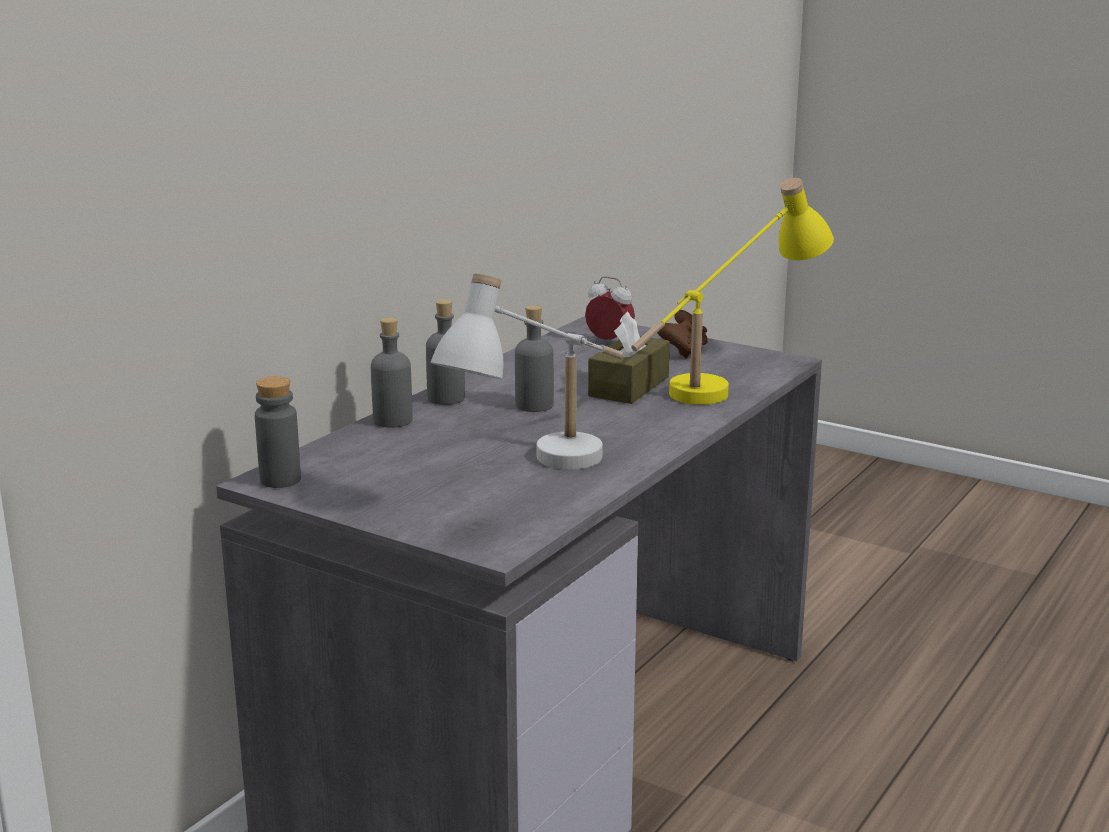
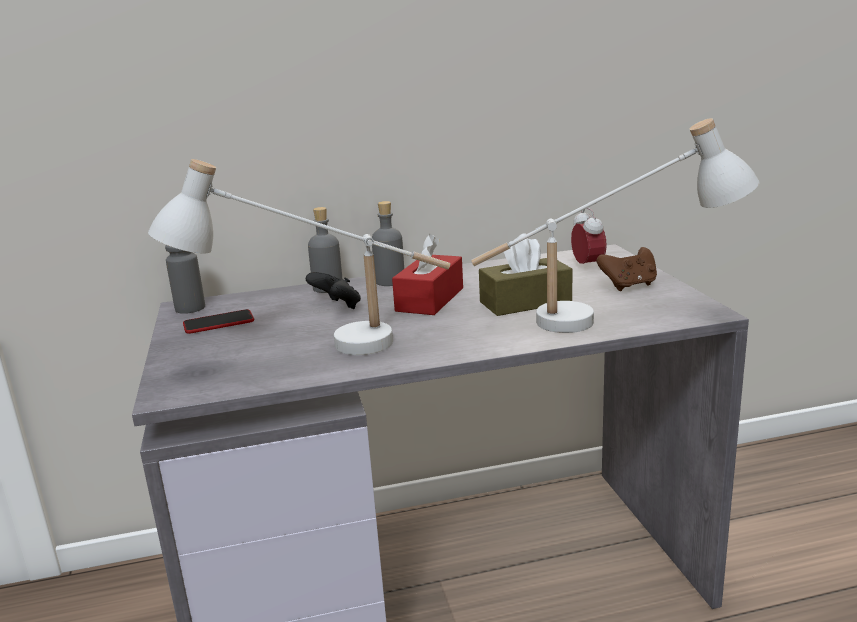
camera: 45 degrees right, 0 degrees up
(363, 483) = (219, 323): none -> phone
(455, 435) = (337, 307): none -> black game controller
(534, 405) = (430, 299): grey bottle -> red tissue box
(728, 384) = (608, 320): yellow table lamp -> white table lamp

